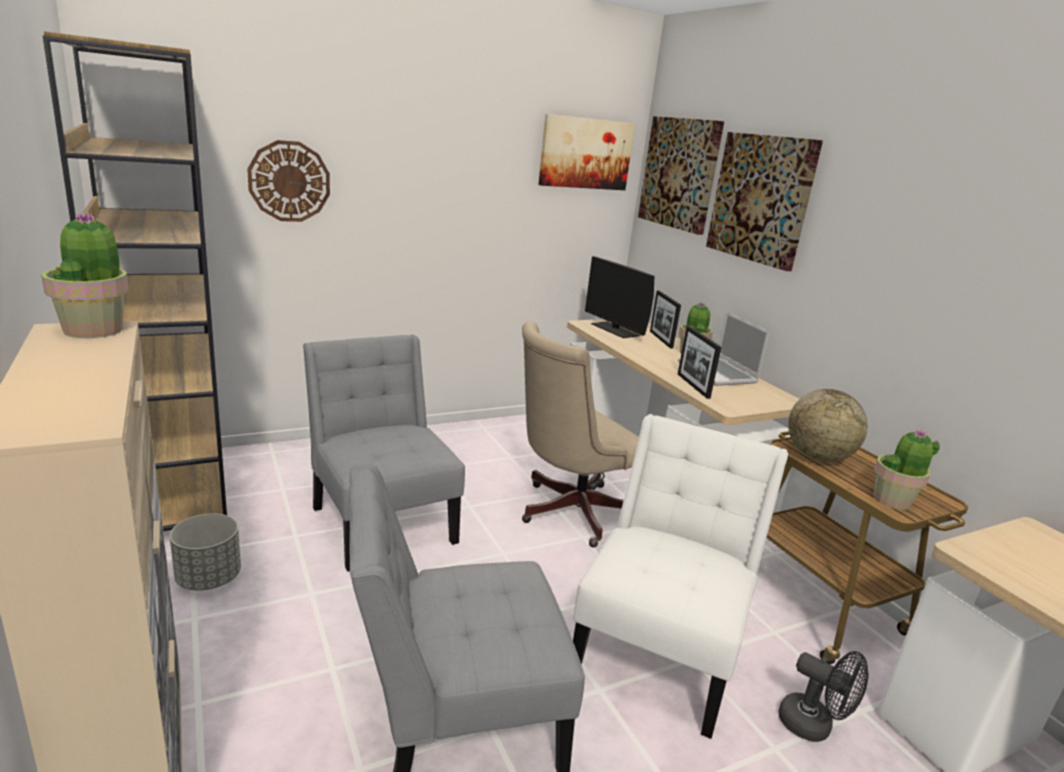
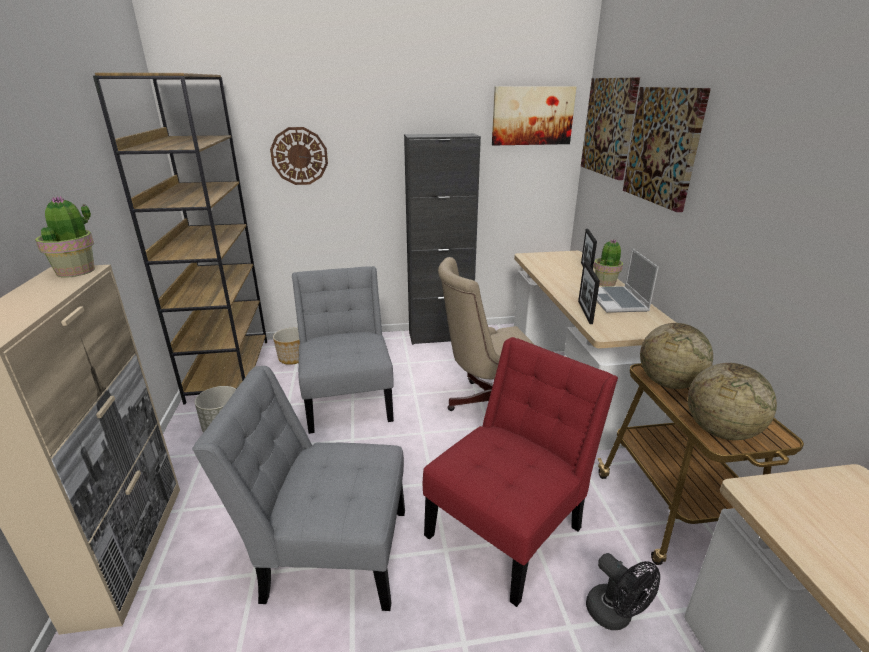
camera: 20 degrees right, 5 degrees up
(270, 471) = (292, 358): none -> planter
(468, 431) = (440, 336): none -> black cabinet
(614, 330) = (550, 261): monitor -> none
(660, 650) = (509, 526): white chair -> red chair
(892, 500) = (720, 431): potted plant -> globe

